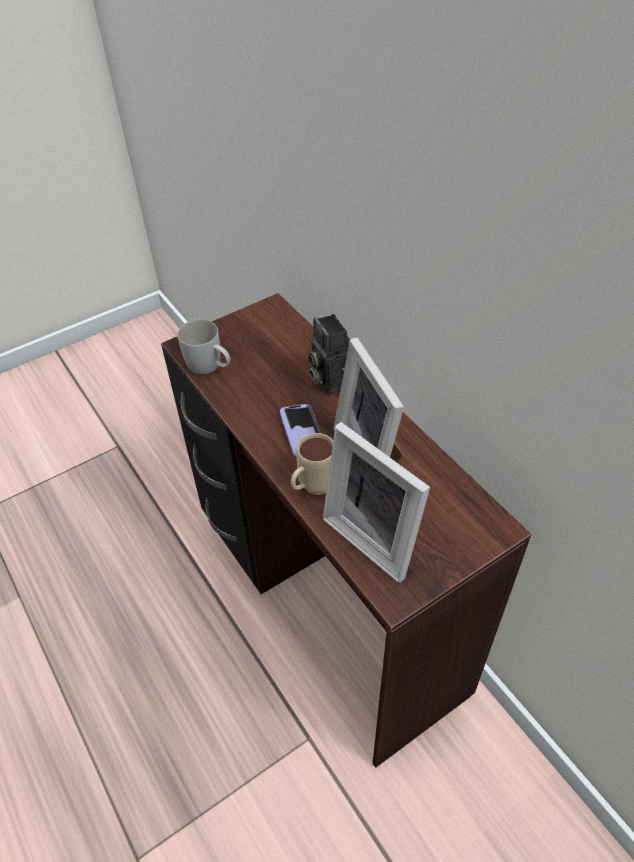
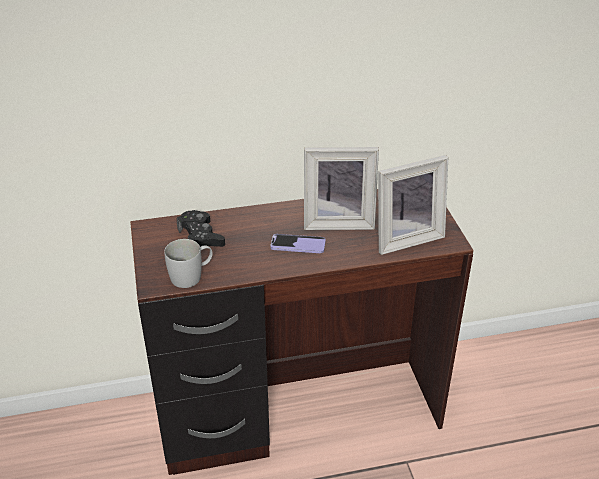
camera: 70 degrees left, 10 degrees down
(277, 349) = (200, 236): none -> black game controller
(311, 489) = (352, 253): beige mug -> none
(331, 379) = (254, 219): camera -> none

